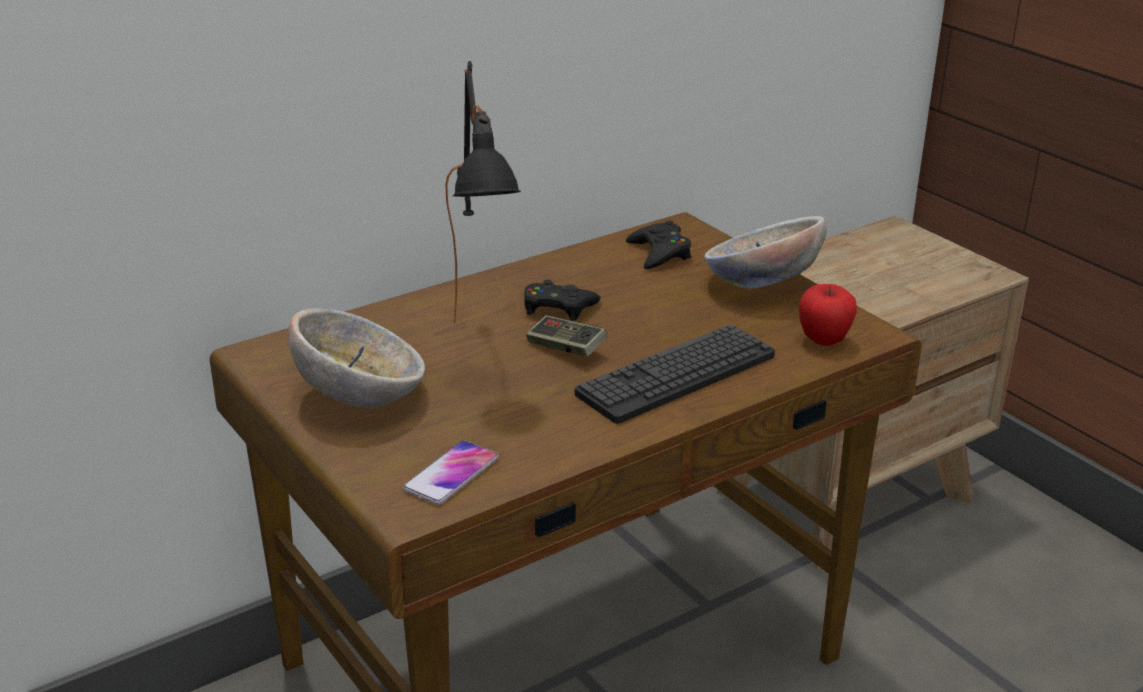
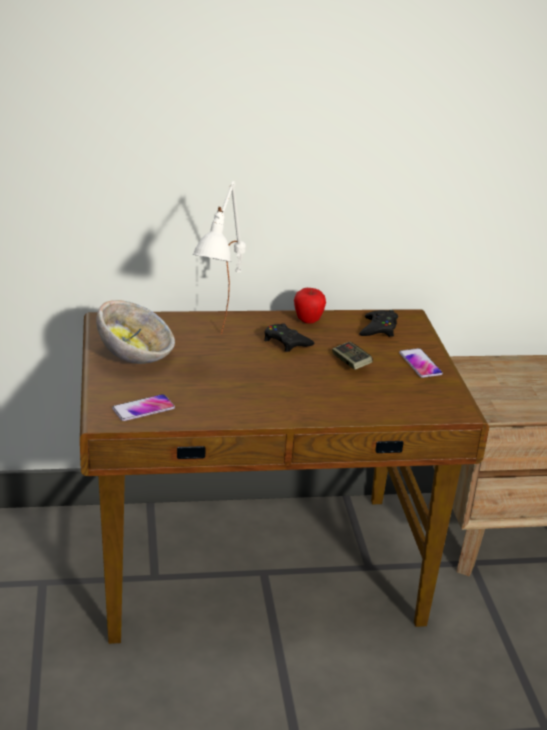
camera: 25 degrees right, 0 degrees up
(483, 351) = (221, 353): black table lamp -> white table lamp
(566, 348) = (267, 365): game controller -> game controller (351, 363)
(676, 375) = (315, 397): keyboard -> none
(760, 285) = (420, 364): bowl -> phone
(823, 341) = (423, 406): apple -> apple (308, 321)

